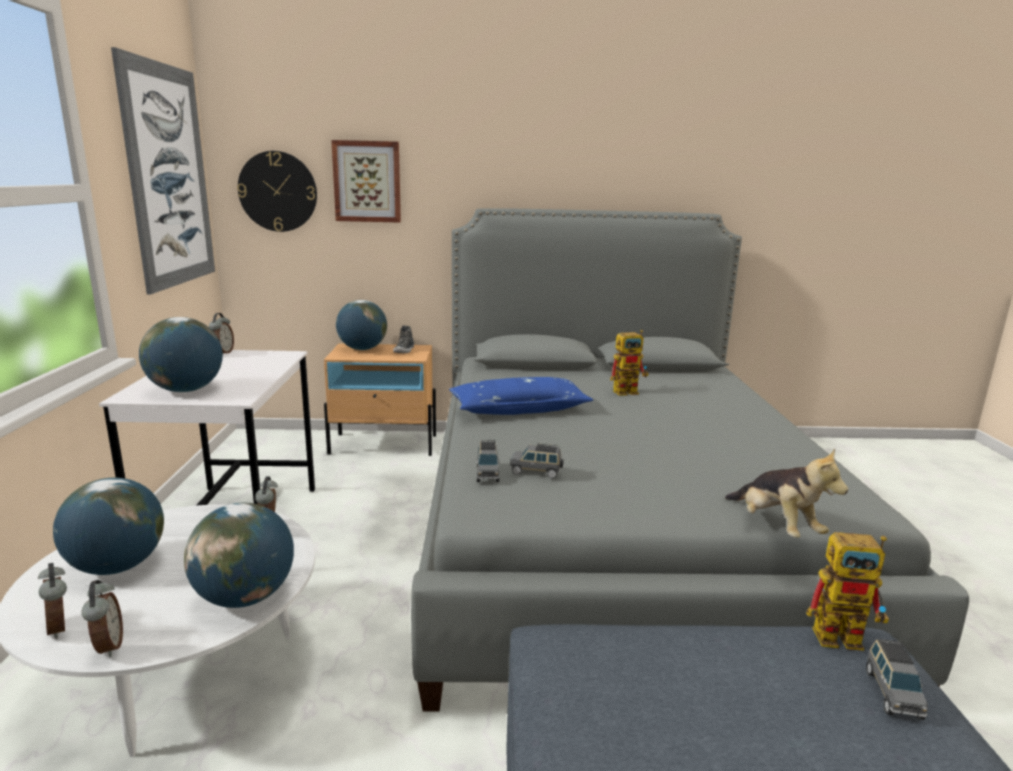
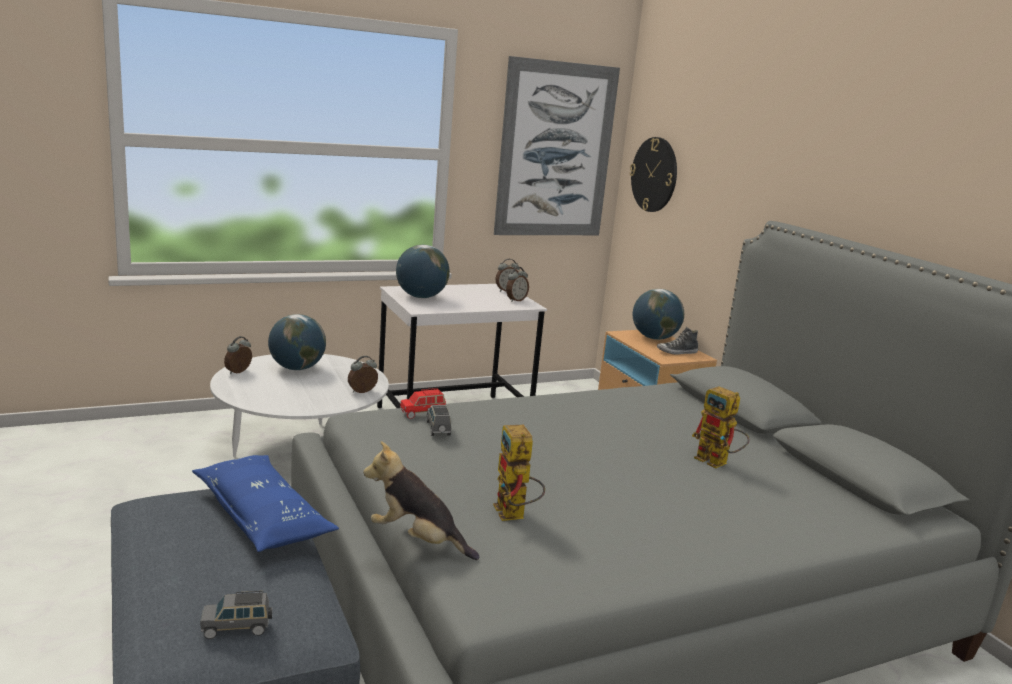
camera: 65 degrees right, 0 degrees up
(108, 646) = (228, 385): alarm clock -> alarm clock (515, 300)
(246, 597) = (284, 403): globe -> none
(367, 181) = (709, 175): picture -> none
(487, 473) = (422, 413): grey toy car -> red toy car
(519, 409) = (582, 413): blue pillow -> blue pillow (262, 517)
(776, 526) = (417, 540): plush toy -> plush toy turned 75 degrees clockwise
(846, 636) = (311, 613): toy robot -> toy robot (514, 516)

